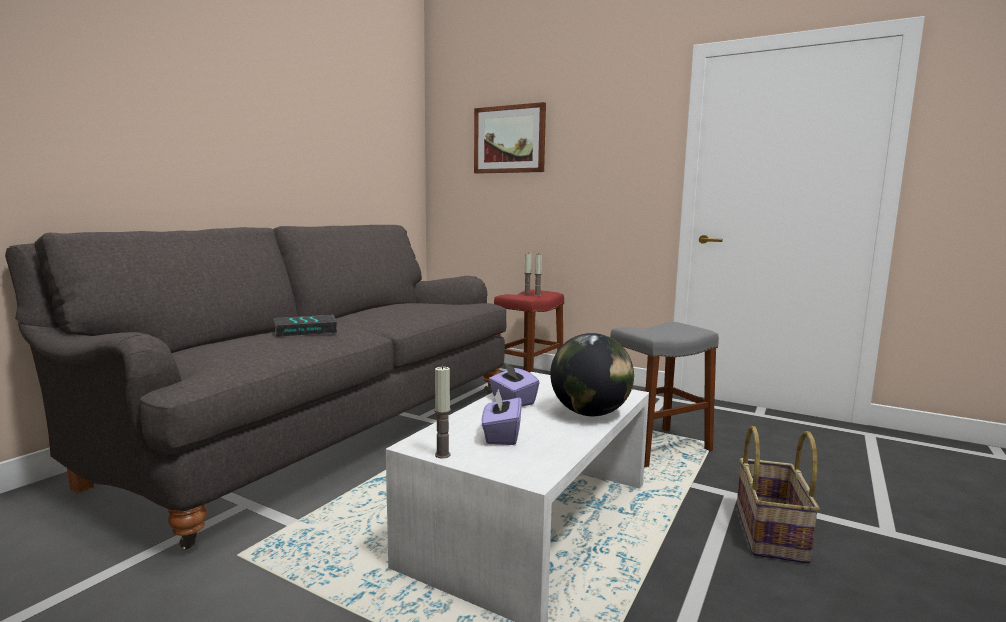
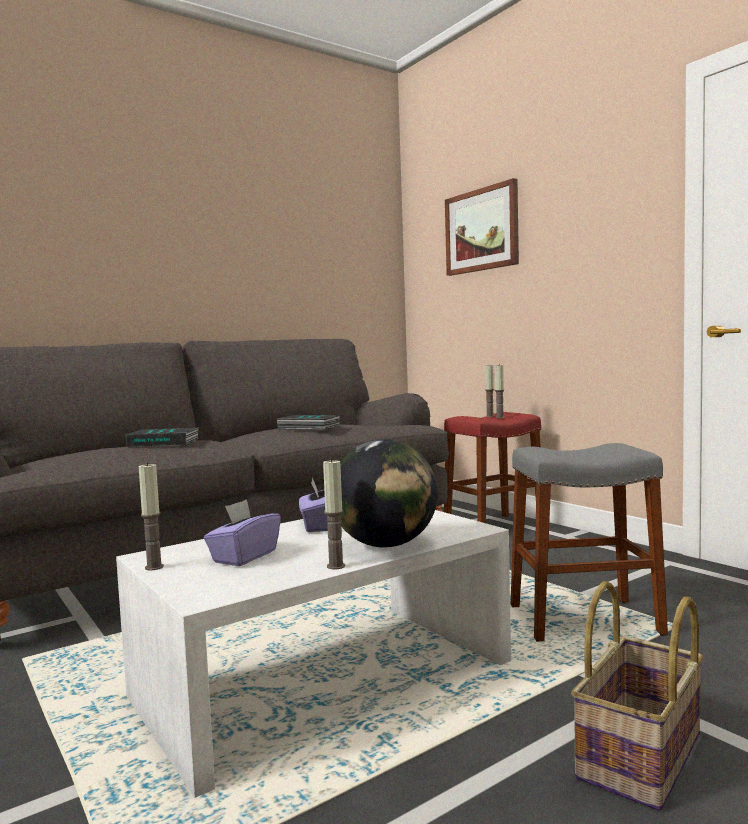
camera: 25 degrees right, 5 degrees down
(409, 309) = (307, 427): none -> book
(585, 436) = (336, 566): none -> candle

